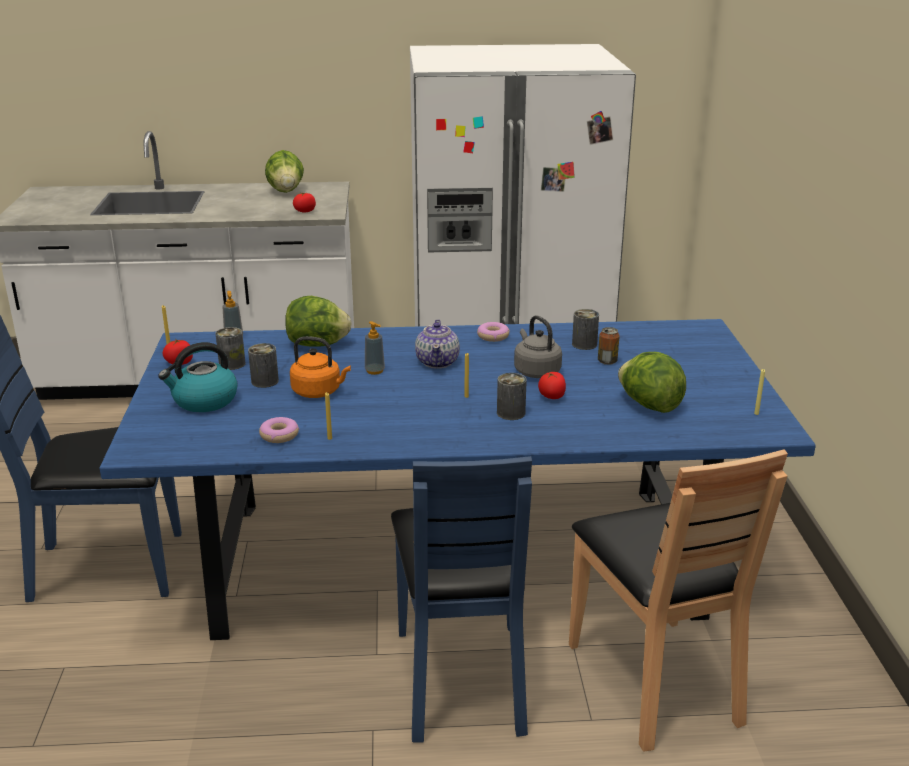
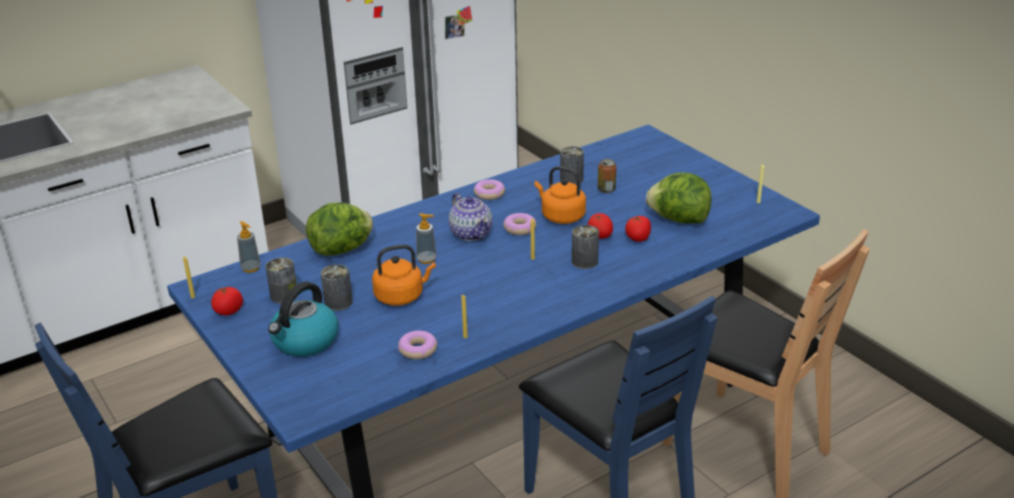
camera: 30 degrees left, 5 degrees up
(286, 191) = (144, 91): lettuce -> none
(304, 211) = (197, 111): tomato -> tomato (638, 238)
(485, 370) = (519, 228): none -> donut
(535, 371) = (561, 216): grey kettle -> orange kettle

